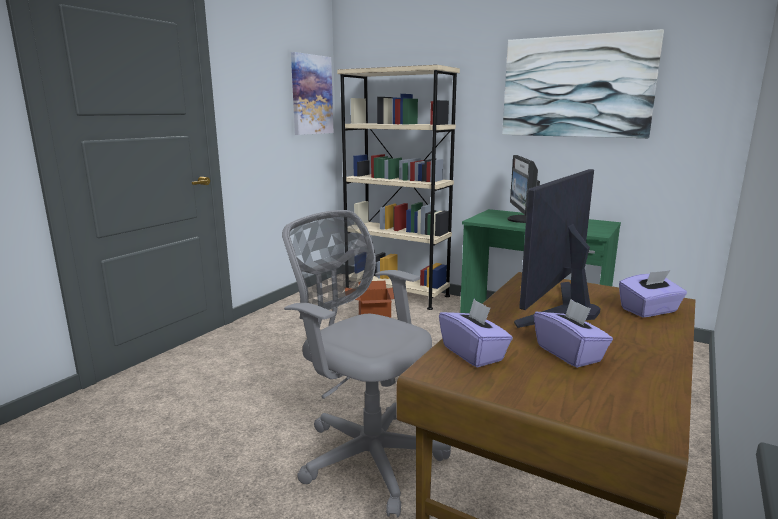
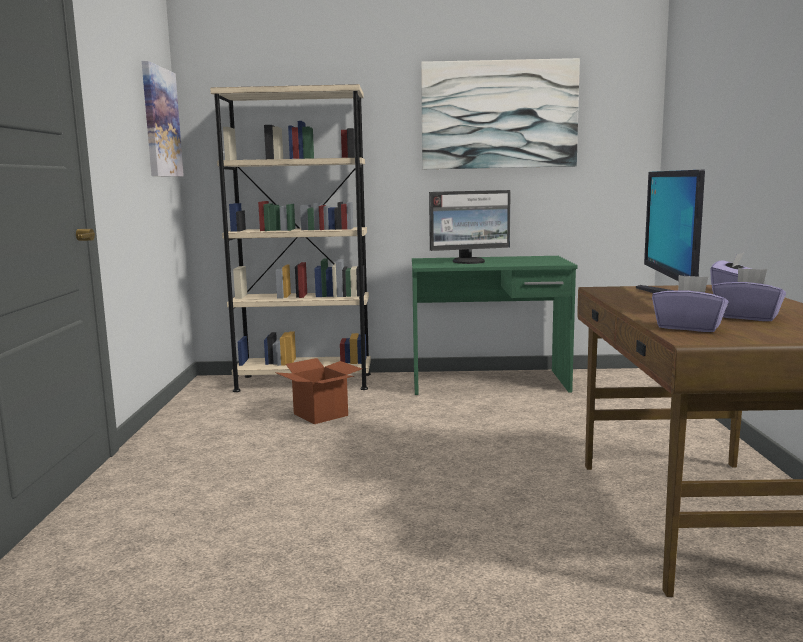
camera: 30 degrees left, 5 degrees down
(367, 454) = (480, 520): grey office chair -> none
(522, 220) = (469, 261): monitor -> monitor turned 75 degrees counterclockwise

